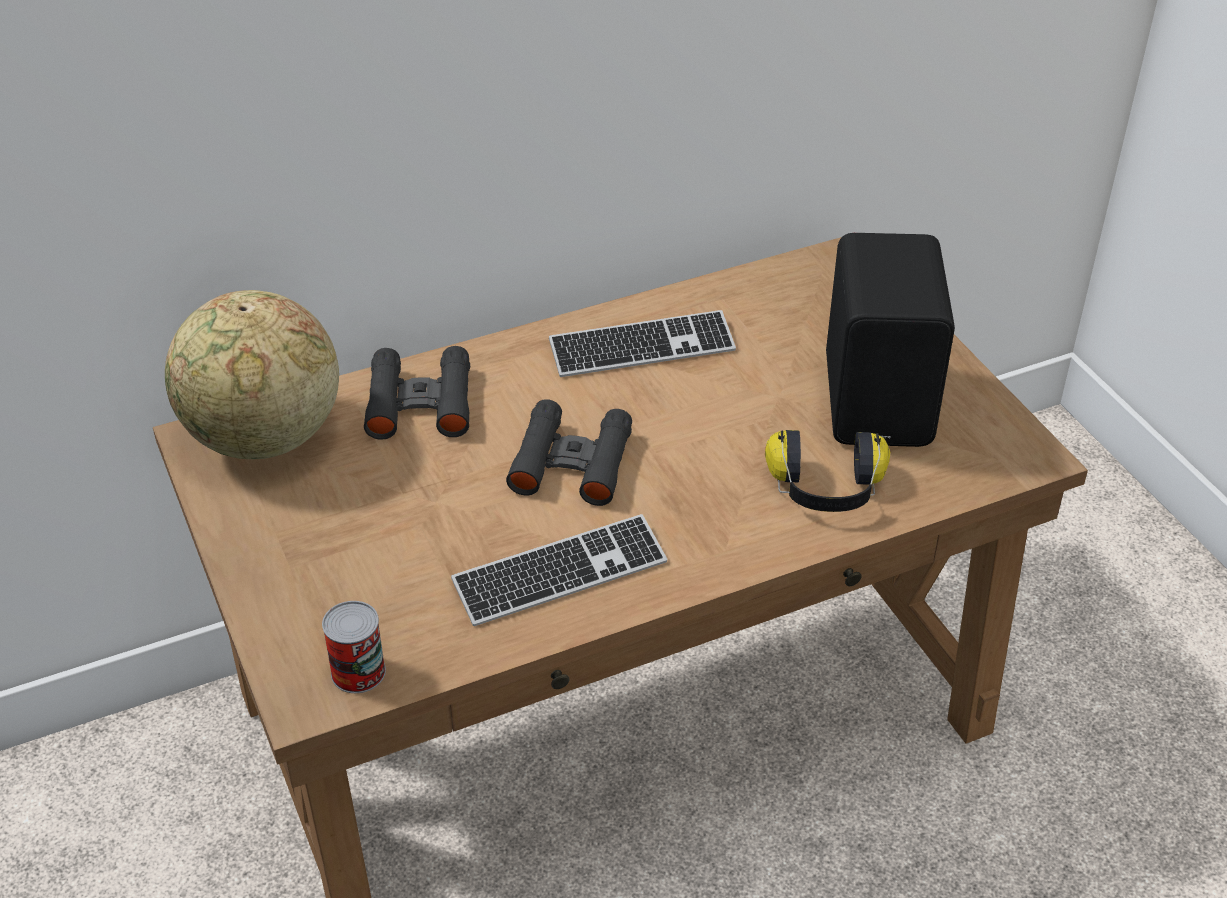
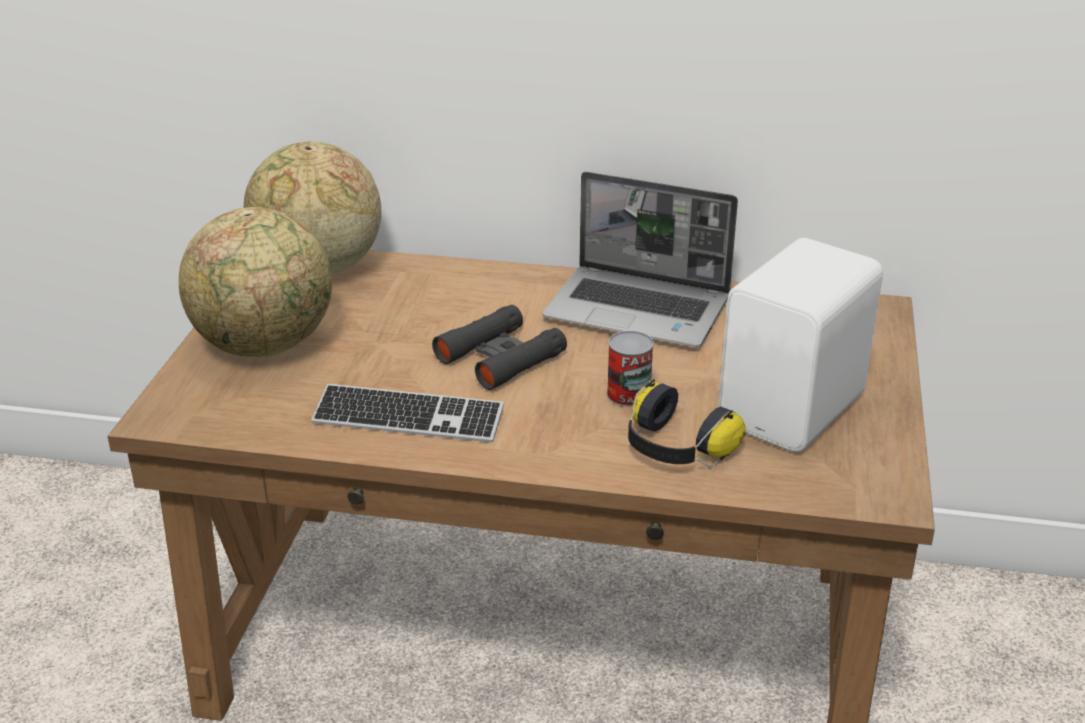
camera: 35 degrees right, 10 degrees down
(318, 560) = (265, 346): none -> globe
(358, 672) = (209, 416): can -> can (628, 394)
(420, 403) = (440, 286): black binoculars -> none
(642, 348) = (640, 309): keyboard -> laptop
(881, 401) = (796, 410): black speaker -> white speaker

